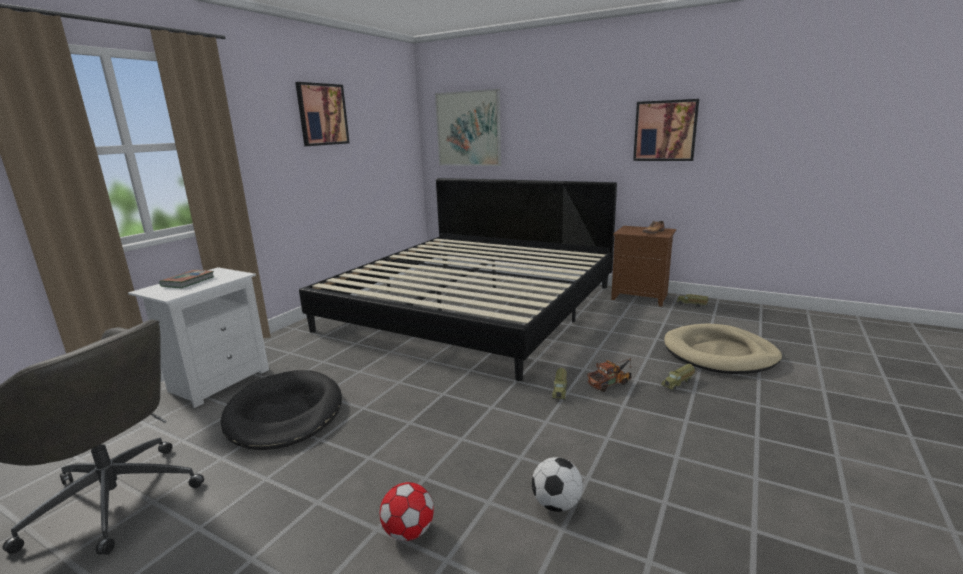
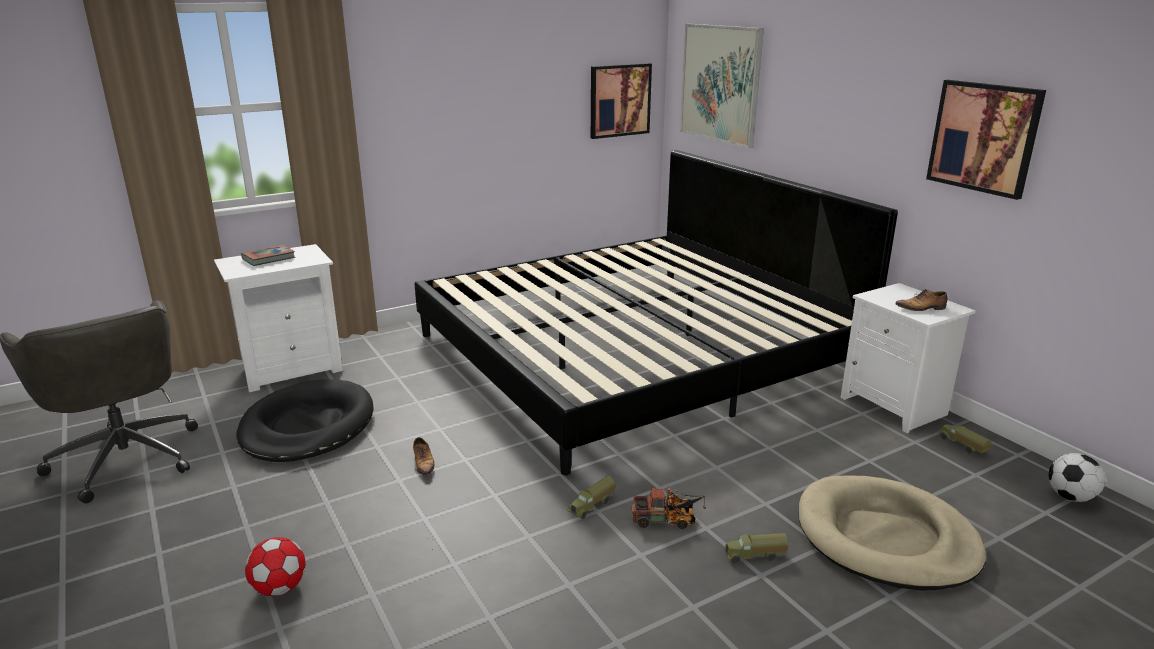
camera: 30 degrees right, 5 degrees up
(322, 114) = (492, 60): picture -> picture (619, 100)
(415, 406) = (423, 463): none -> shoe
(556, 504) = (426, 628): football -> football (1070, 497)
(641, 297) = (896, 407): brown nightstand -> white nightstand

